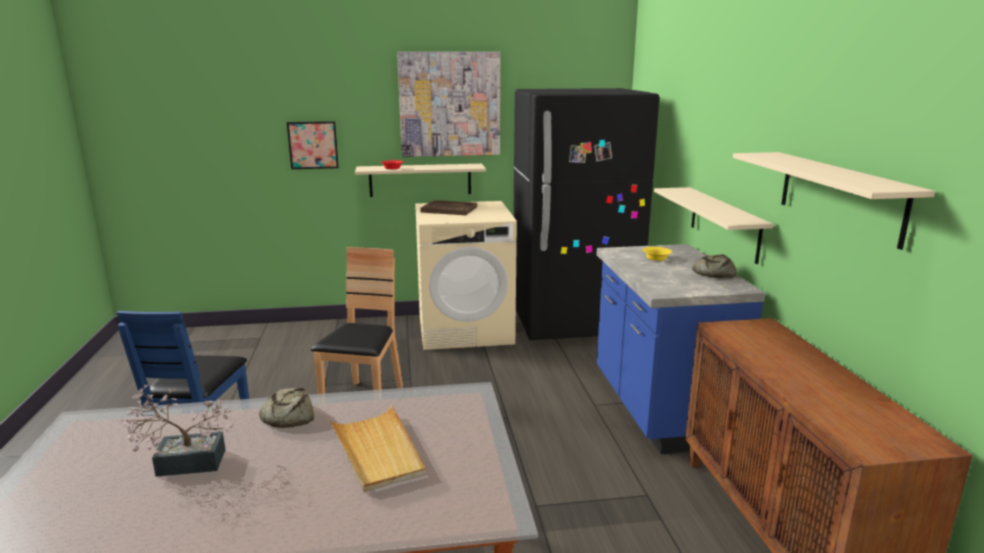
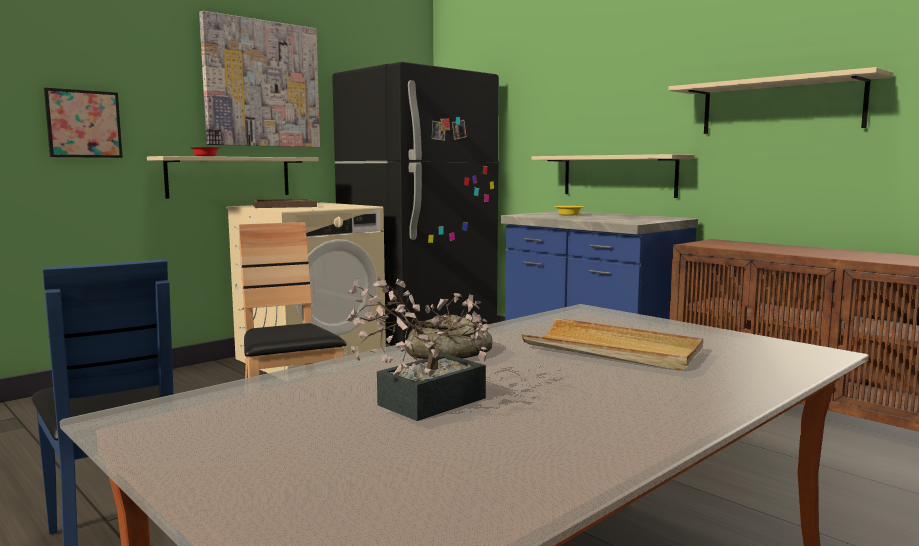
camera: 35 degrees left, 10 degrees down
(713, 273) = (634, 216): bread -> none

